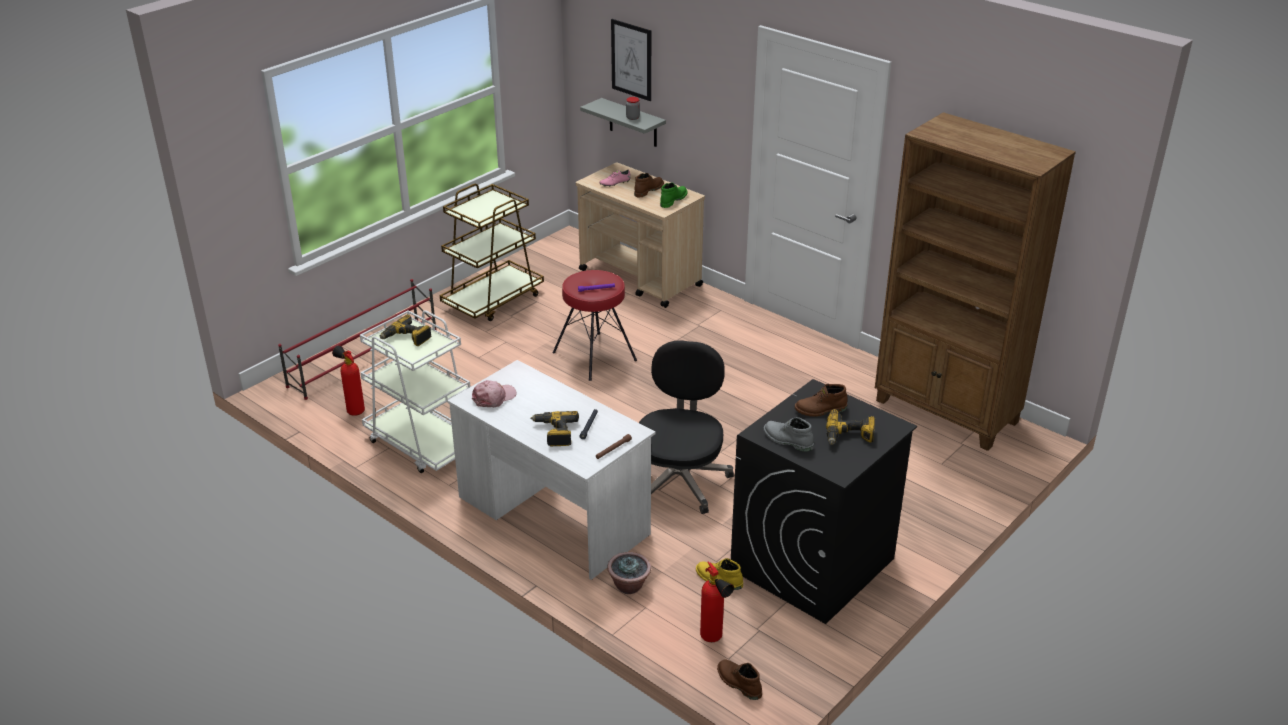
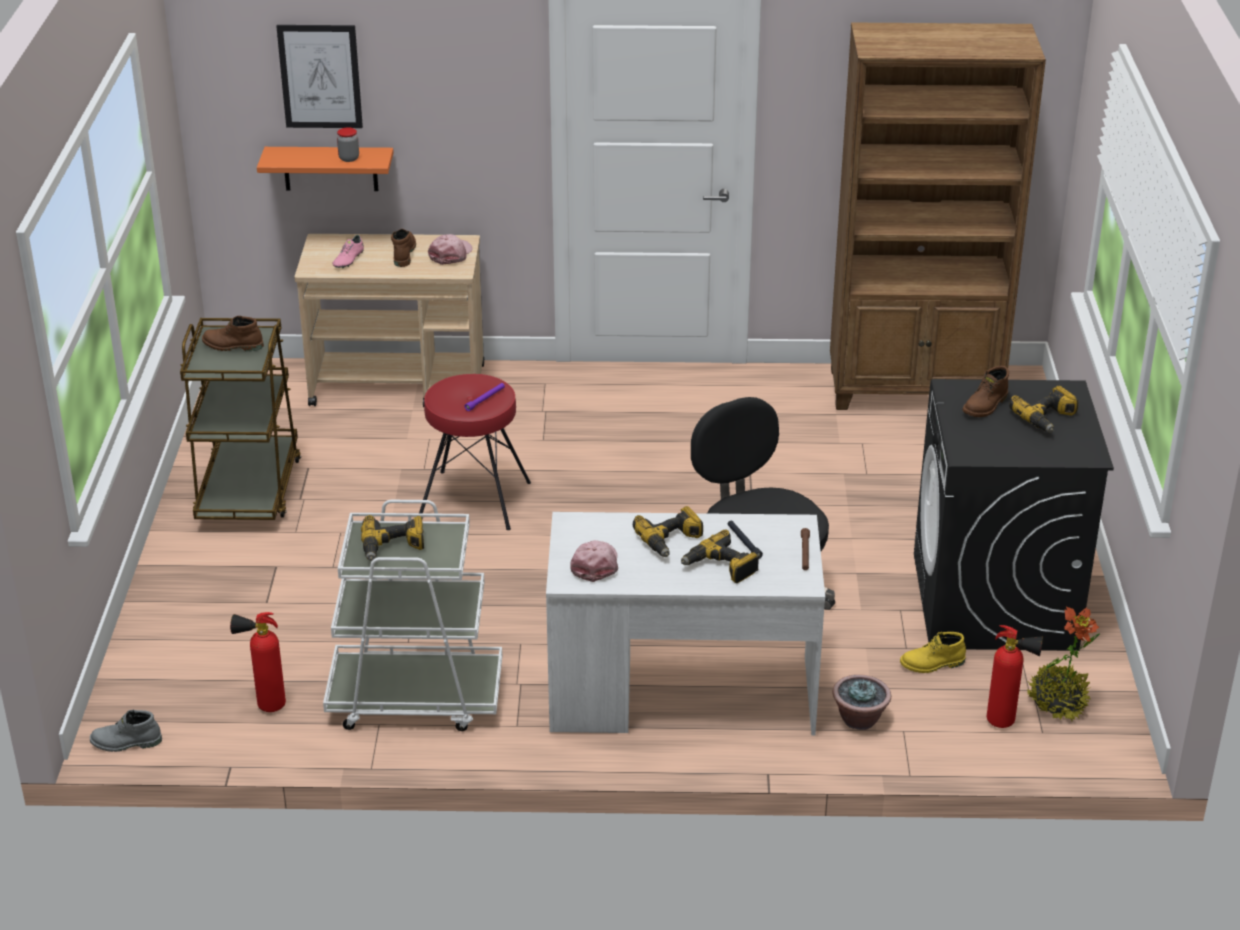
camera: 40 degrees left, 0 degrees up
(364, 357) = (179, 637): red shoe rack -> none
(552, 405) = (671, 541): none -> power drill
(633, 123) = (330, 168): grey shelf -> orange shelf
(673, 200) = (451, 254): green boot -> pink cap
(738, 683) = (1081, 749): brown boot -> brown boot (232, 346)
(764, 647) = (1057, 702): none -> potted plant
(787, 441) = (1002, 449): grey boot -> grey boot (126, 743)

